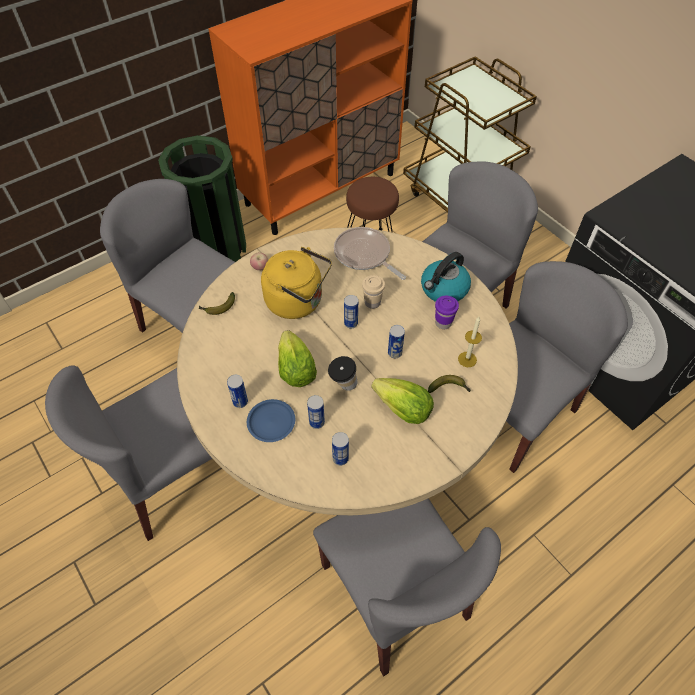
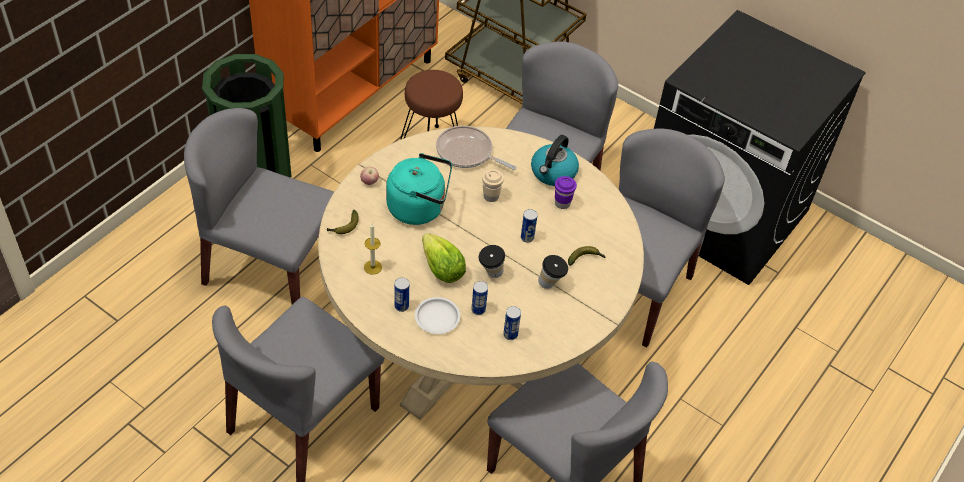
camera: 20 degrees left, 5 degrees down
(271, 423) = (437, 318): blue plate -> white plate
(298, 301) = (419, 208): yellow kettle -> turquoise kettle
(351, 323) = (477, 218): can -> none
(403, 410) = (551, 284): lettuce -> cup
(467, 359) = (593, 231): candle -> candle (373, 267)

